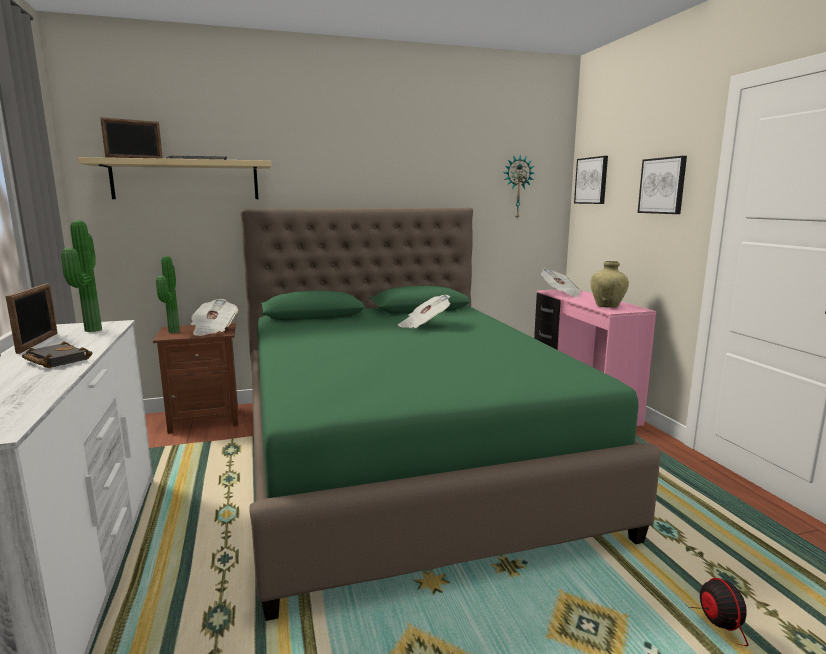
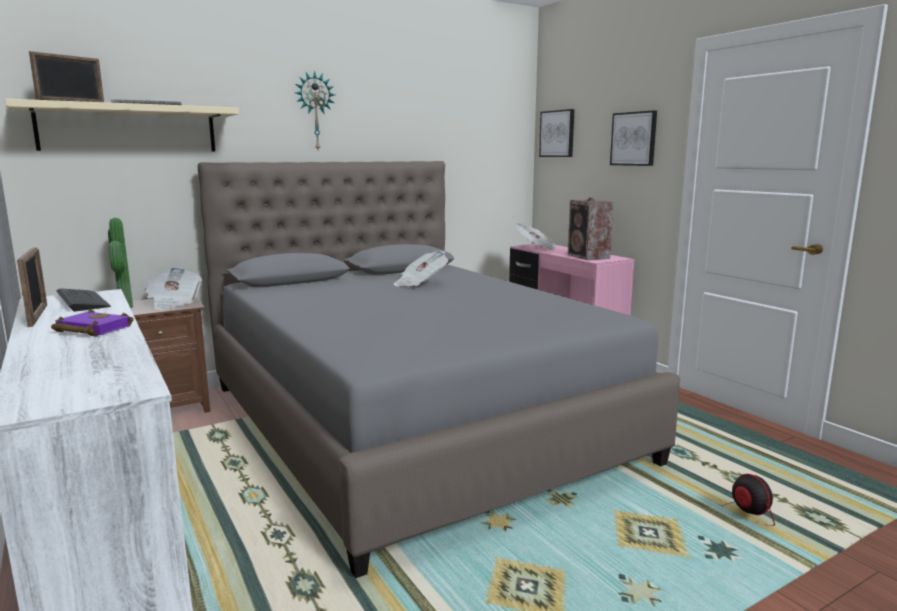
camera: 15 degrees left, 0 degrees up
(55, 360) = (90, 329): black book -> purple book
(89, 330) = (83, 301): potted plant -> keyboard
(403, 457) = (413, 421): green bed -> grey bed
(517, 187) = (484, 140): wall clock -> wall clock (315, 112)
(607, 306) = (588, 257): beige vase -> speaker

